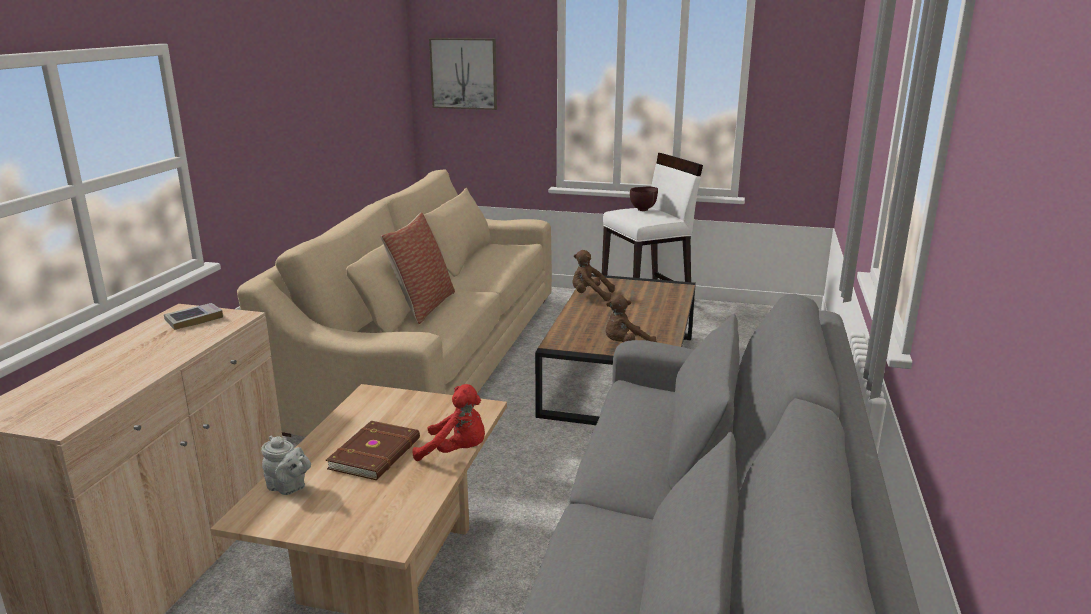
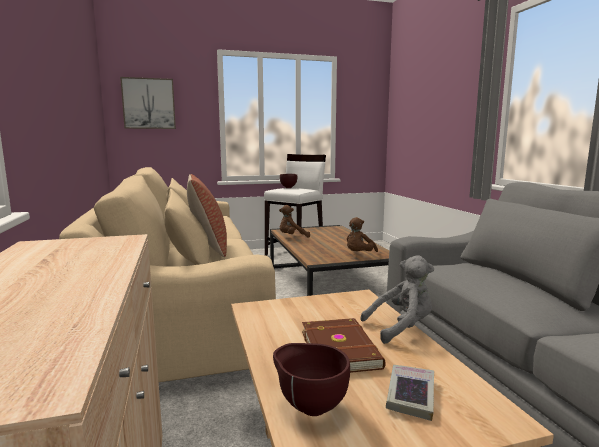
camera: 30 degrees left, 10 degrees down
(194, 319) = (68, 247): book -> book (410, 395)
(288, 487) = (310, 407): grey teapot -> brown bowl
(456, 451) = (401, 328): red plush toy -> grey plush toy

